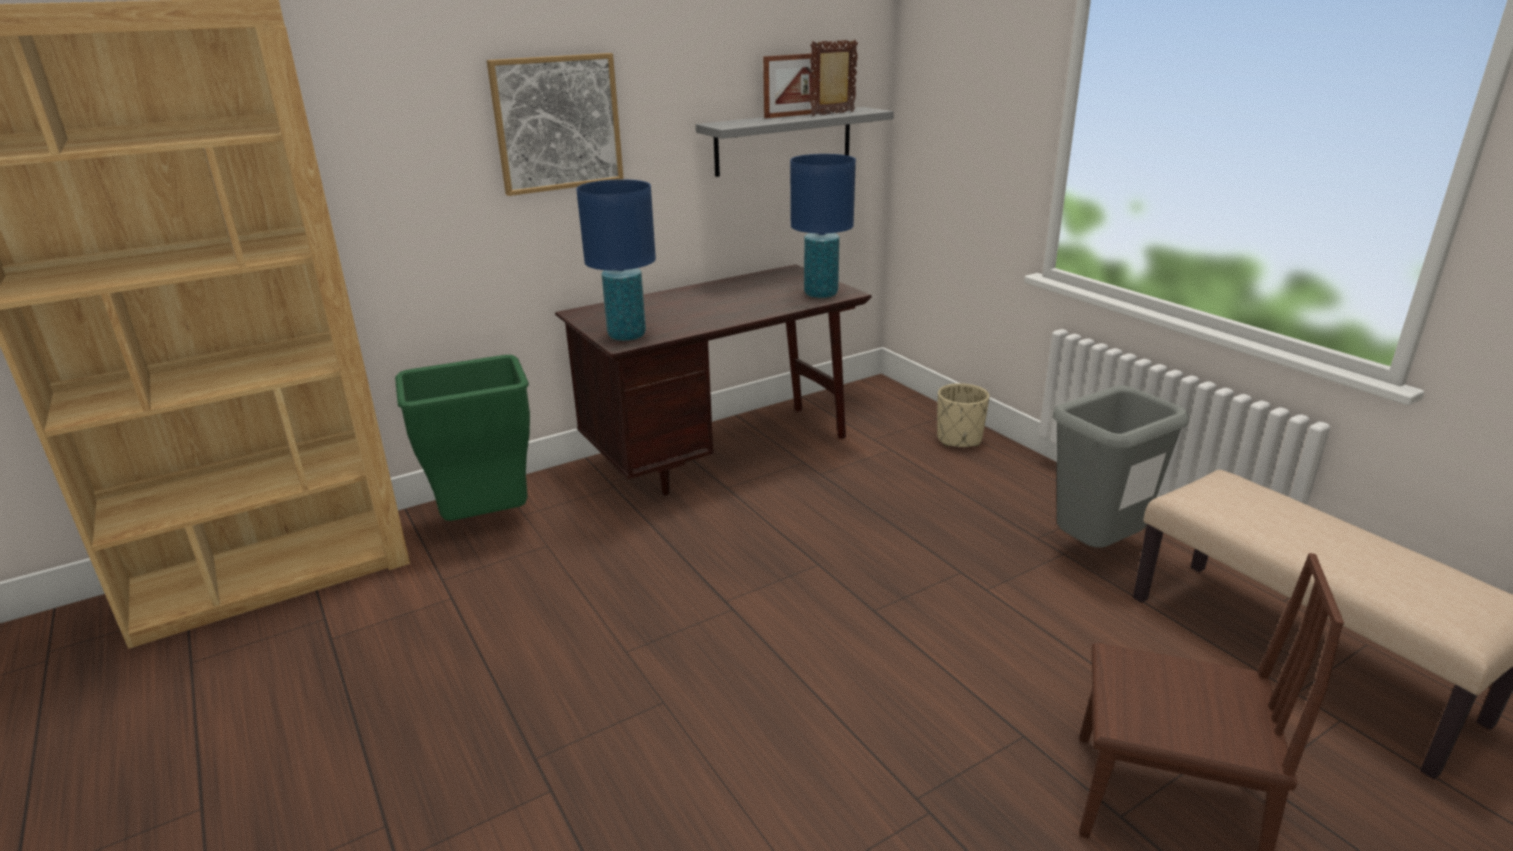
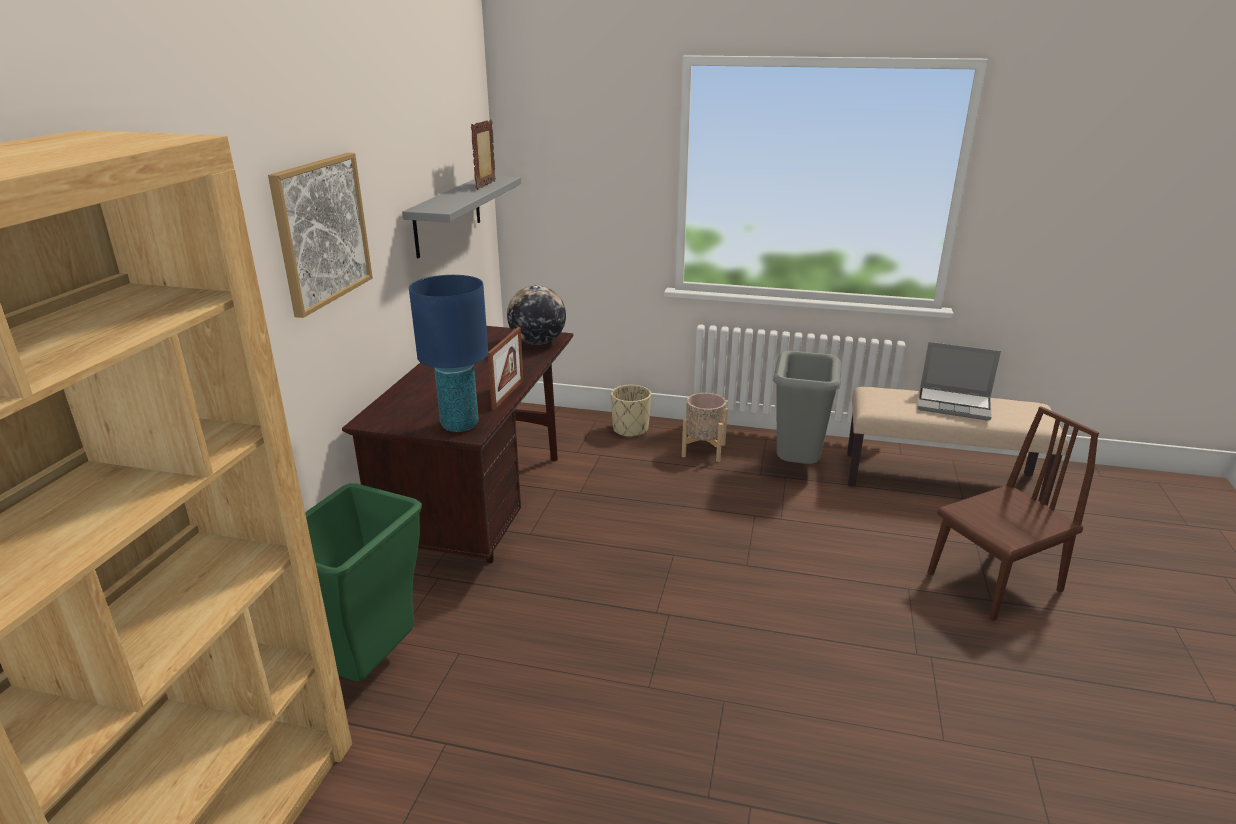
camera: 45 degrees left, 0 degrees up
(794, 115) = (459, 191): picture frame -> picture frame (508, 394)
(821, 294) = (537, 342): blue table lamp -> globe
(1008, 488) = (703, 450): none -> beige planter
(1329, 540) = (954, 405): none -> laptop

